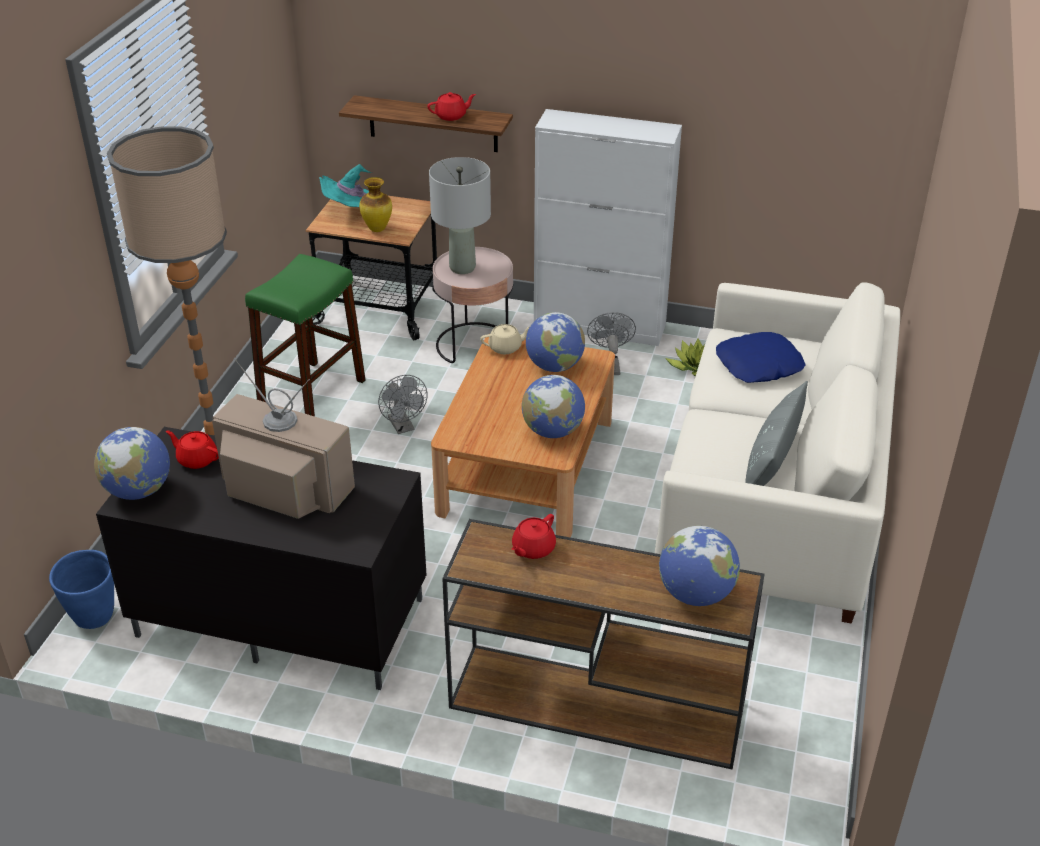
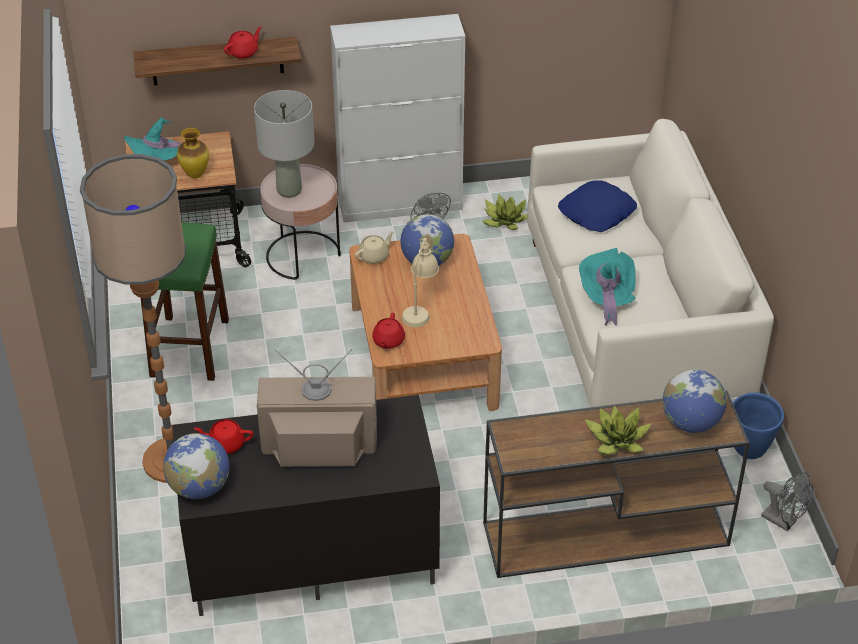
camera: 25 degrees left, 5 degrees up
(94, 618) = (150, 613): blue planter -> blue planter (750, 449)
(403, 427) = (294, 353): grey fan -> grey fan (783, 521)
(514, 407) = (420, 309): none -> beige table lamp
(532, 549) = (552, 428): red teapot -> red teapot (388, 341)
(552, 431) = (465, 321): globe -> none
(595, 585) = (616, 441): none -> potted plant
(713, 449) = (606, 298): none -> turquoise hat
(771, 461) = (656, 295): grey pillow -> none

